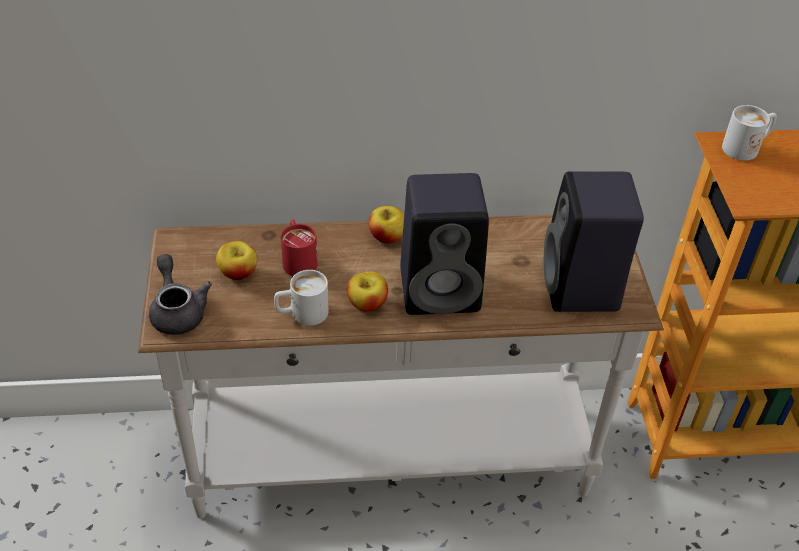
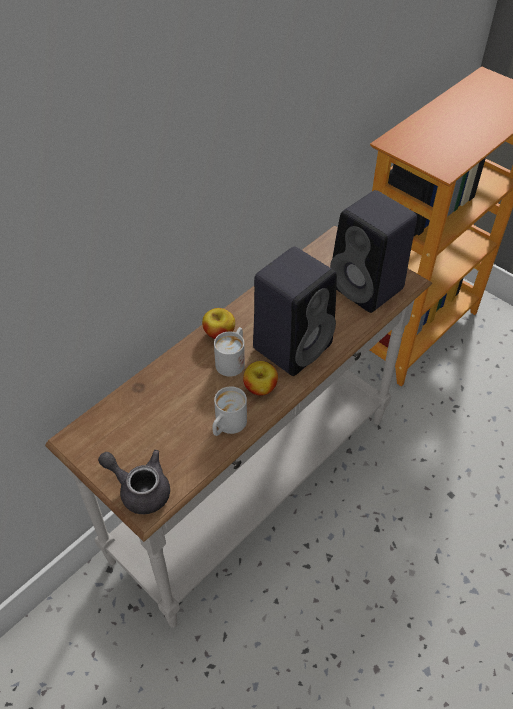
camera: 40 degrees left, 5 degrees up
(238, 273) = (150, 429): apple -> none
(298, 259) = (180, 390): red mug -> none
(746, 147) = (406, 137): white mug -> white mug (233, 360)

